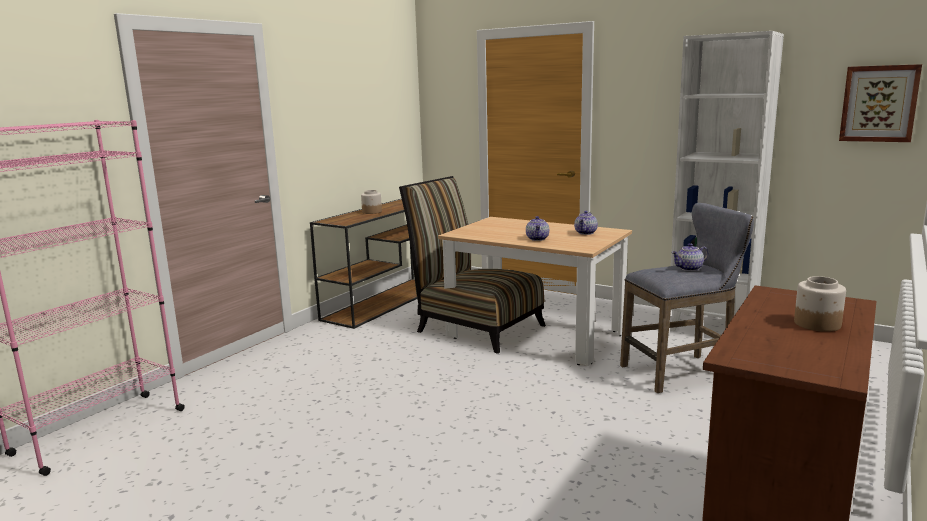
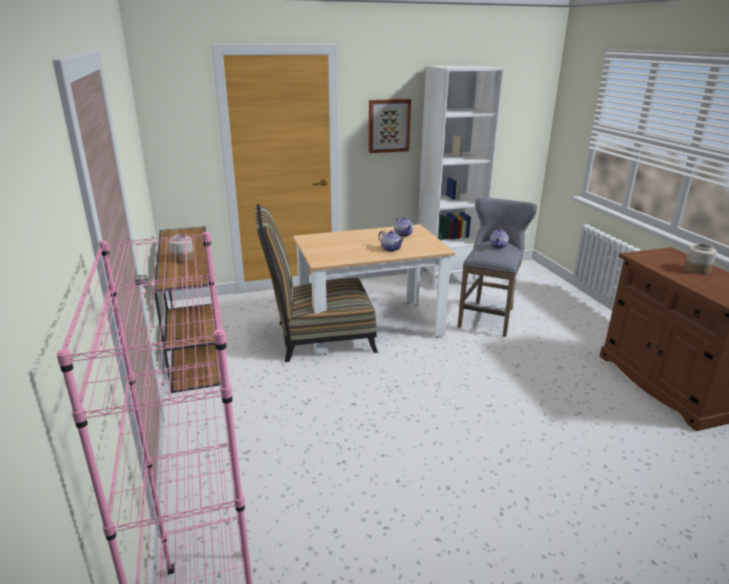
camera: 50 degrees left, 10 degrees up
(879, 103) = (526, 114): picture -> picture (388, 125)

